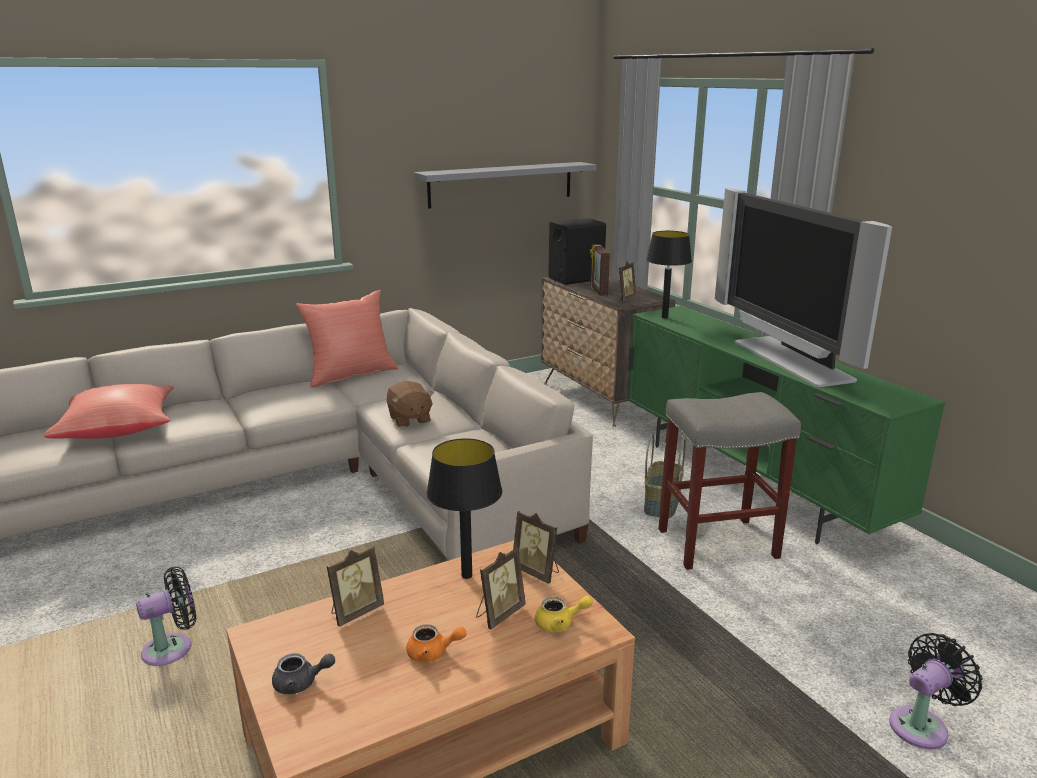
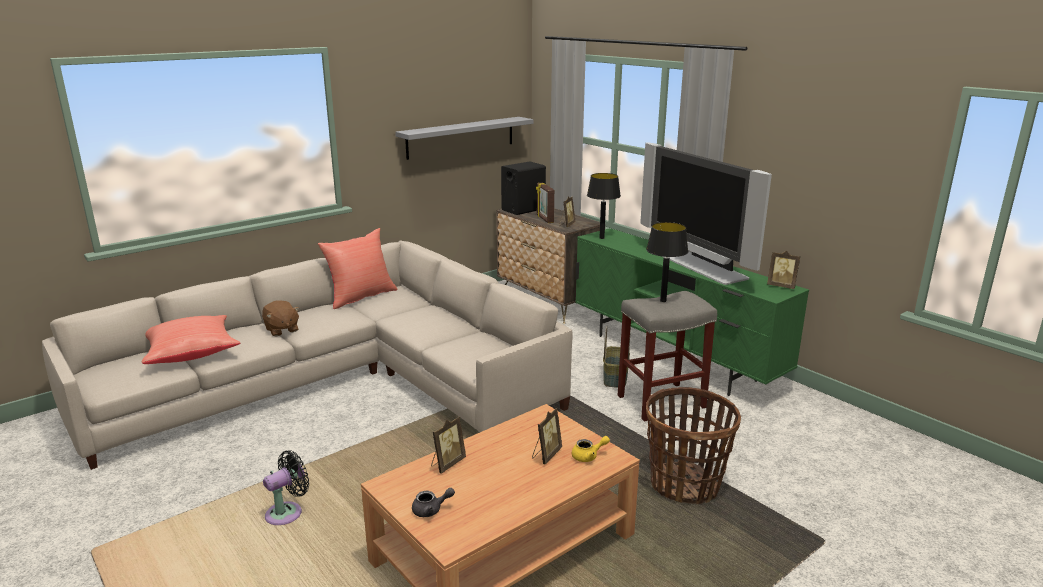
camera: 10 degrees left, 0 degrees up
(409, 419) = (424, 328): brown plush toy -> brown plush toy (281, 330)
(433, 653) = (511, 483): orange teapot -> none
(466, 576) = (514, 433): black table lamp -> black table lamp (663, 301)
(537, 572) = (561, 426): picture frame -> picture frame (781, 286)
(723, 673) = (685, 485): none -> basket
(922, 725) = (815, 501): black fan -> none

